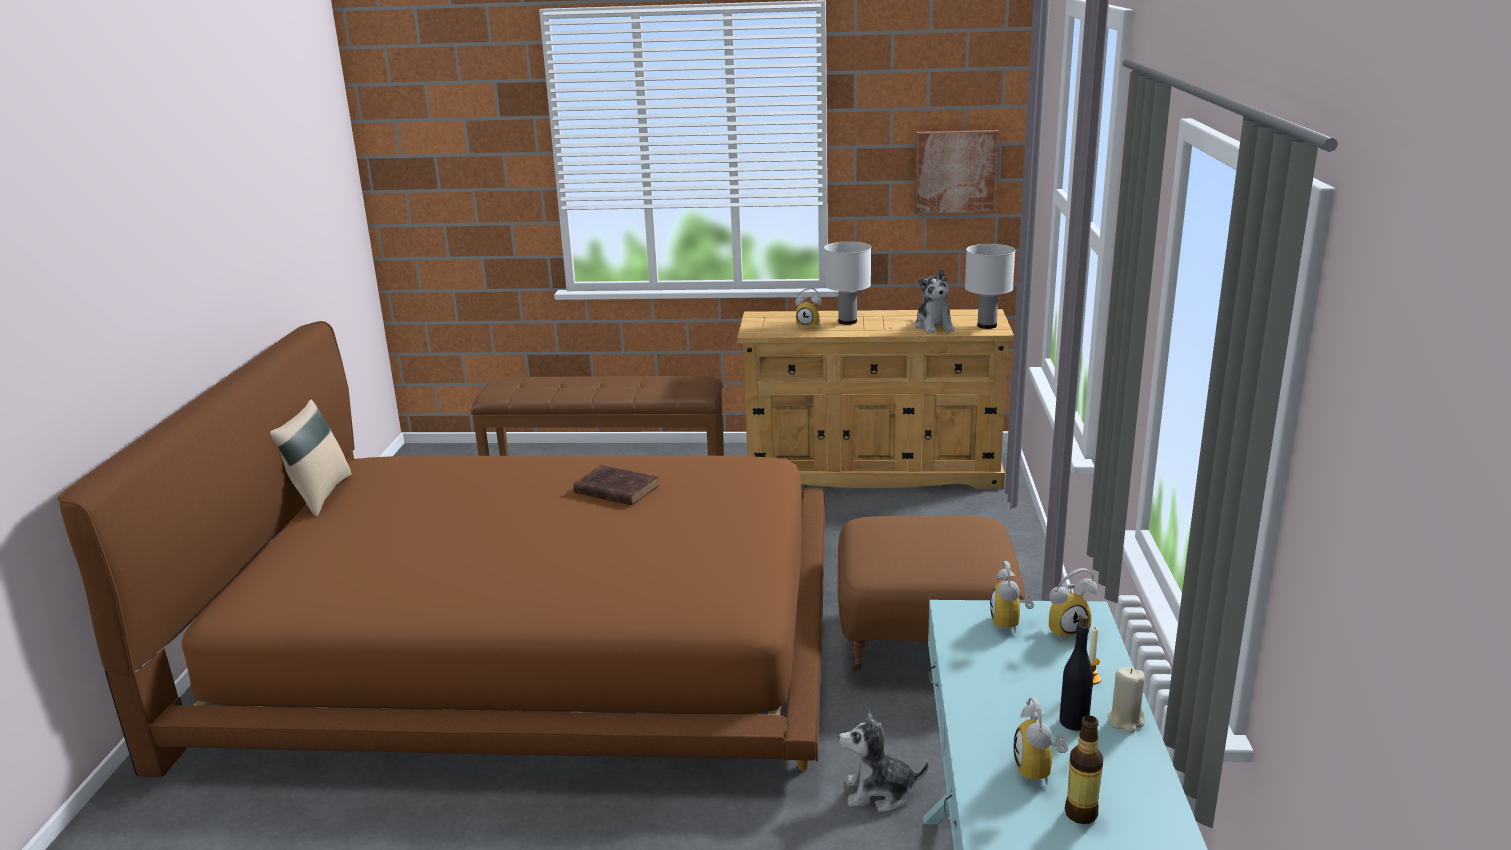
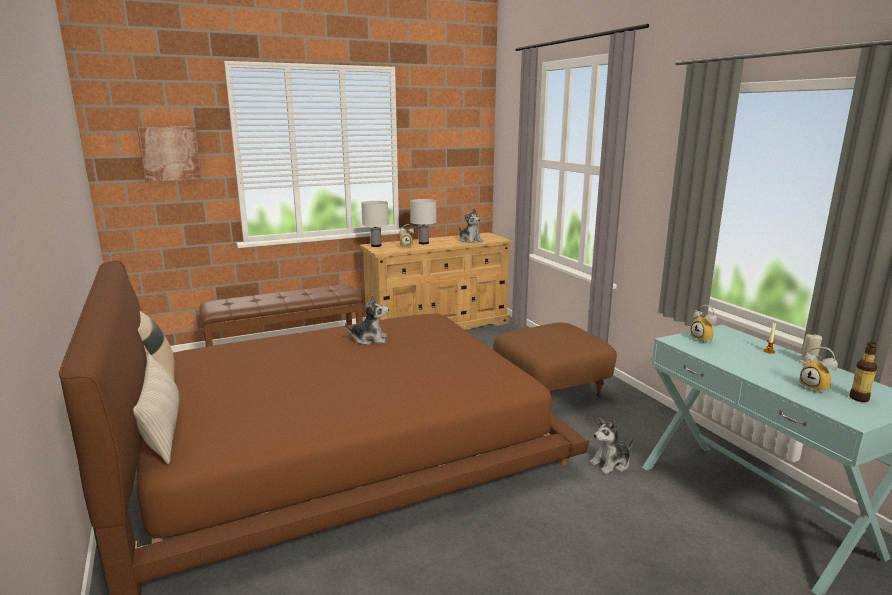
camera: 30 degrees left, 5 degrees down
(252, 571) = (163, 431): none -> beige pillow
(614, 490) = (369, 339): brown book -> plush toy
(955, 171) = (460, 162): picture -> picture (170, 154)
(987, 325) = (494, 238): white table lamp -> white table lamp (376, 245)
(1066, 629) = (727, 337): alarm clock -> none
(1074, 722) = (793, 367): black bottle -> none

